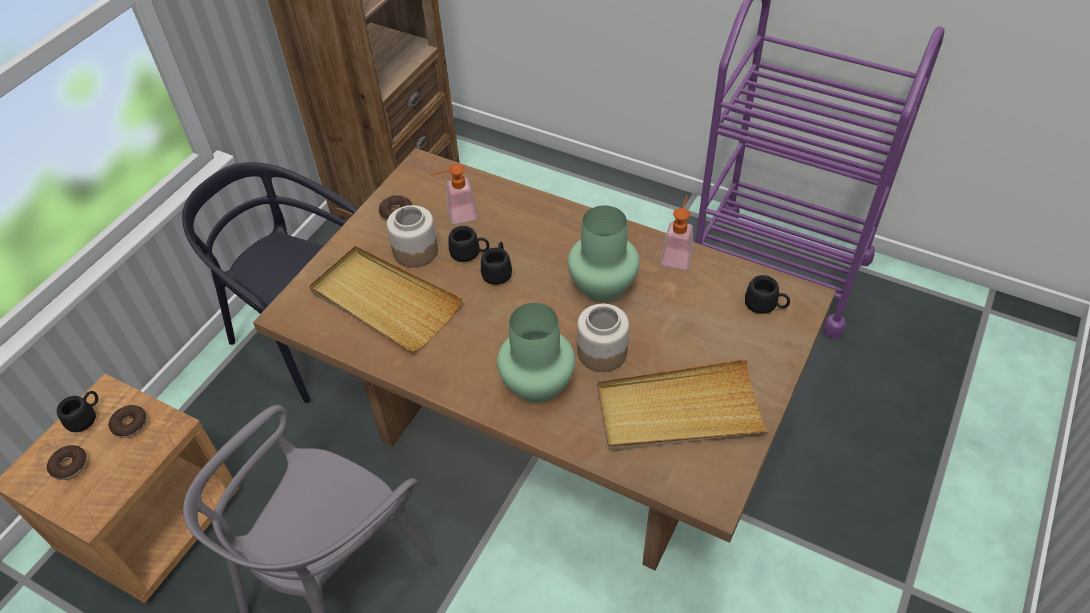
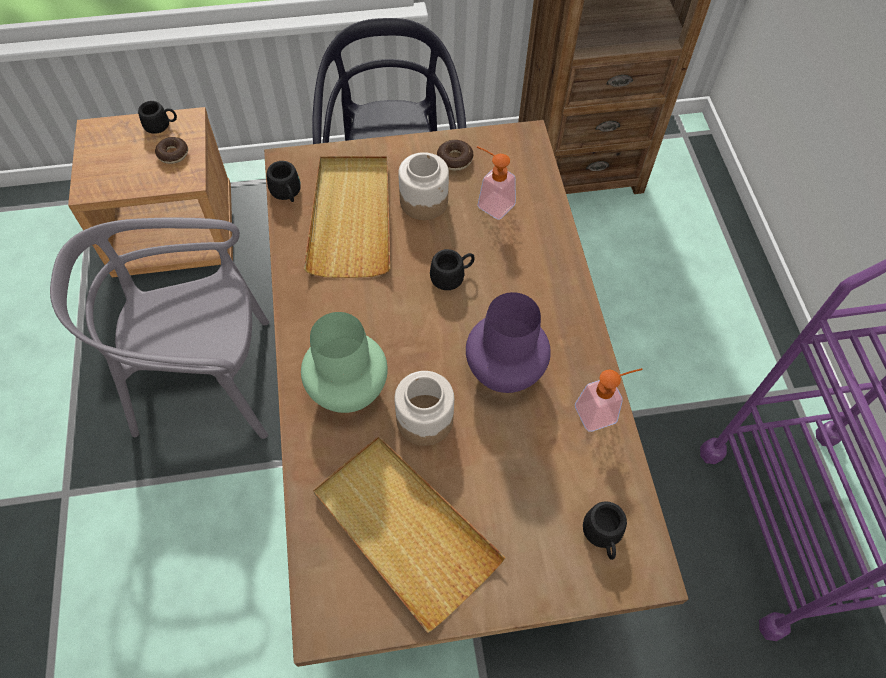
camera: 50 degrees right, 10 degrees up
(70, 466) = (118, 148): donut -> none
(470, 254) = (454, 242): black mug -> black mug (287, 194)
(602, 286) = (505, 370): green vase -> purple vase

